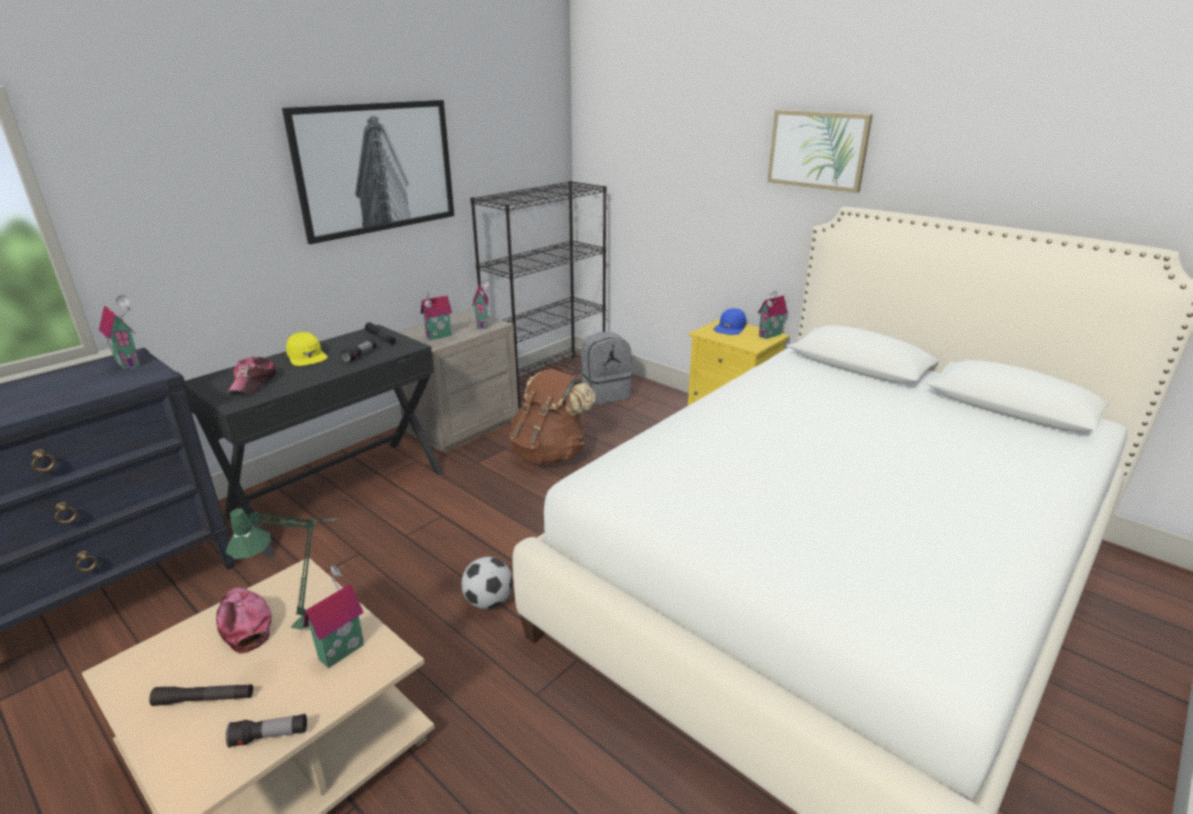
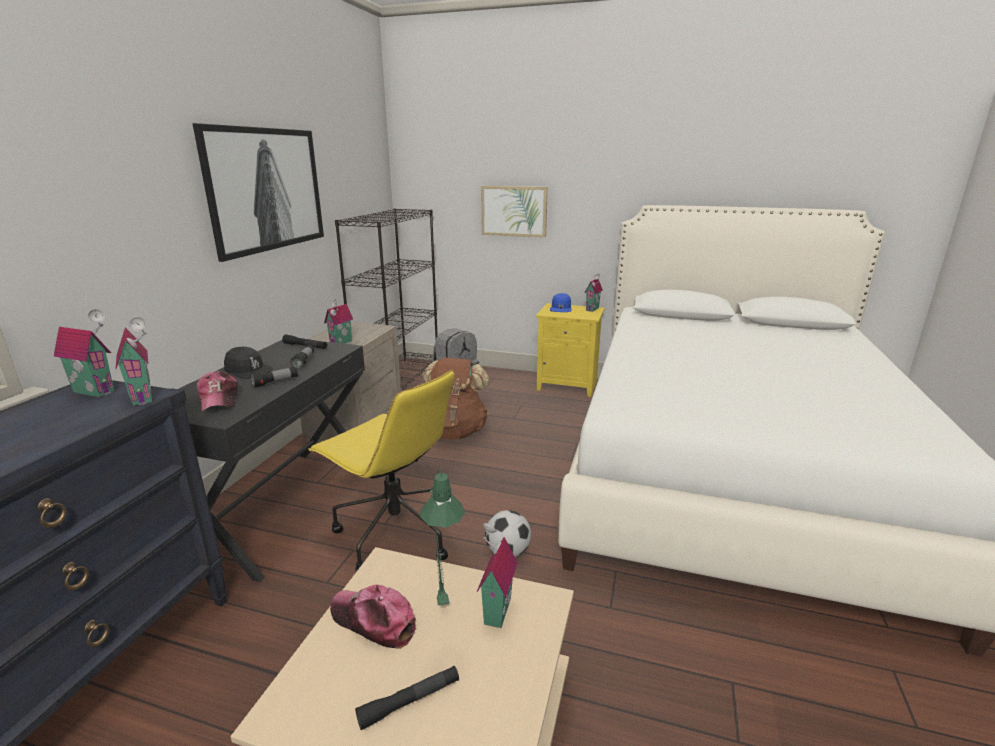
camera: 25 degrees left, 5 degrees down
(270, 736) = (513, 704): flashlight -> flashlight (275, 382)
(306, 356) = (248, 370): yellow cap -> black cap
(406, 547) = (394, 532): none -> yellow office chair
(484, 325) = (371, 329): toy house -> toy house (145, 396)
(817, 150) = (616, 167): picture -> picture (514, 211)

